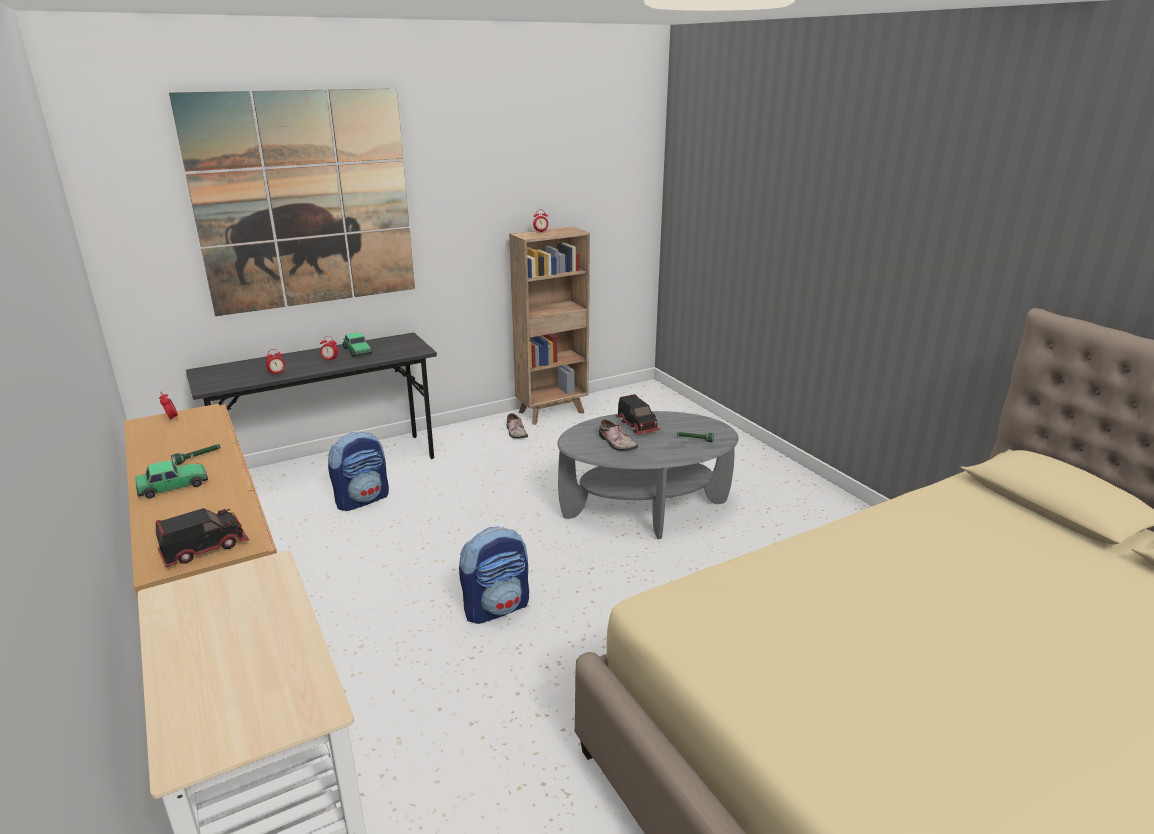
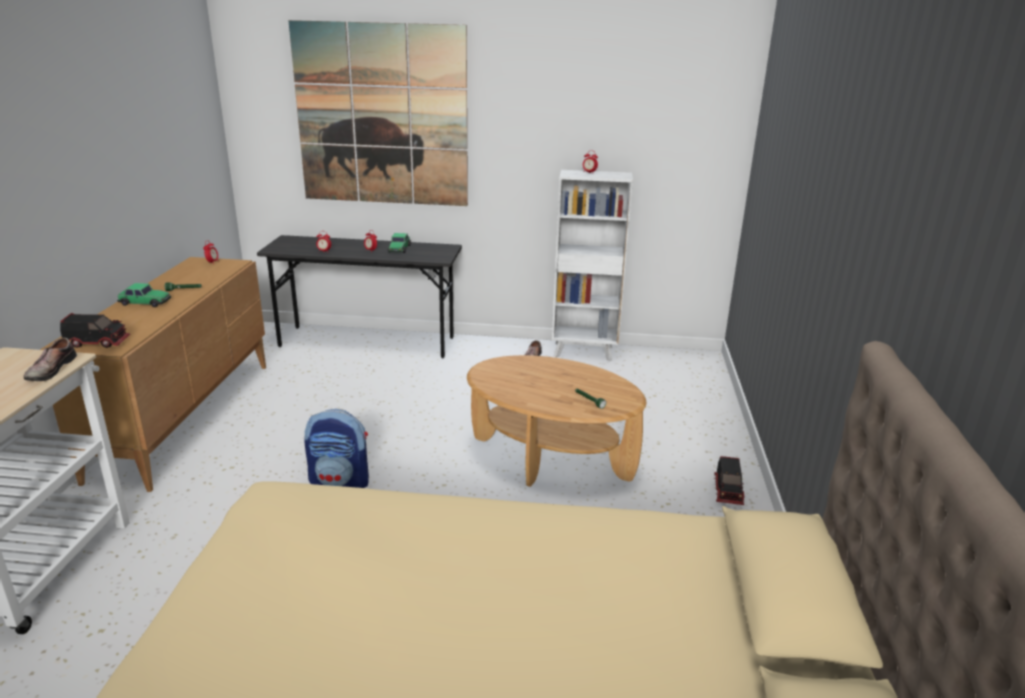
camera: 35 degrees right, 0 degrees up
(362, 499) = (359, 371): backpack -> none
(553, 412) = (584, 352): brown bookcase -> white bookcase
(616, 443) = (516, 380): shoe -> shoe (49, 370)
(637, 425) = (558, 373): toy truck -> toy truck (728, 491)
(645, 510) = (550, 458): grey coffee table -> brown coffee table

